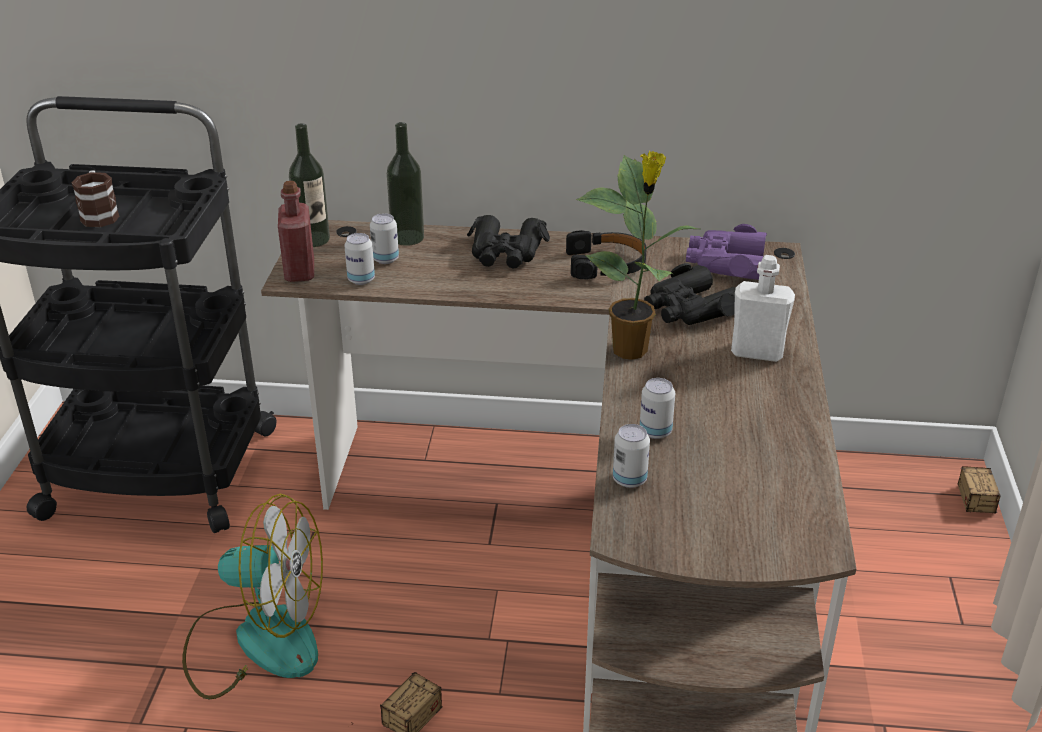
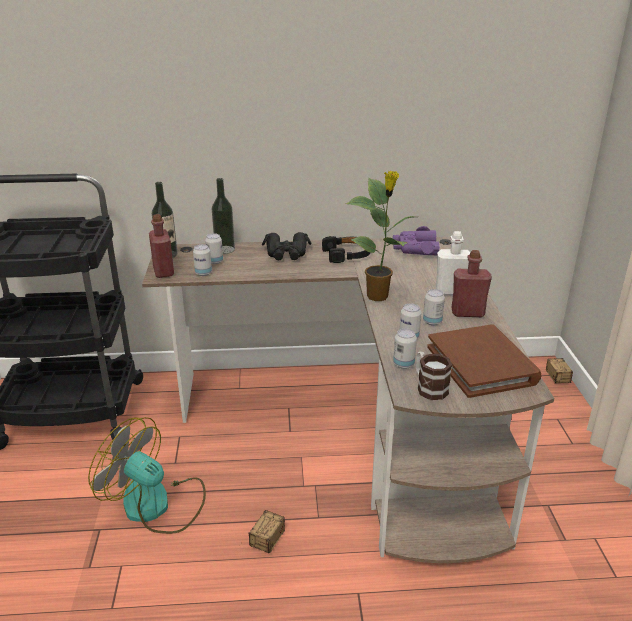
camera: 10 degrees left, 5 degrees down
(99, 214) = (32, 245): mug -> mug (428, 387)
(256, 640) = (157, 505): fan -> fan turned 150 degrees counterclockwise
(689, 309) = (403, 273): black binoculars -> none
(704, 407) = (432, 322): none -> can
(758, 494) = (481, 364): none -> brown book
(770, 396) = (467, 313): none -> red bottle

